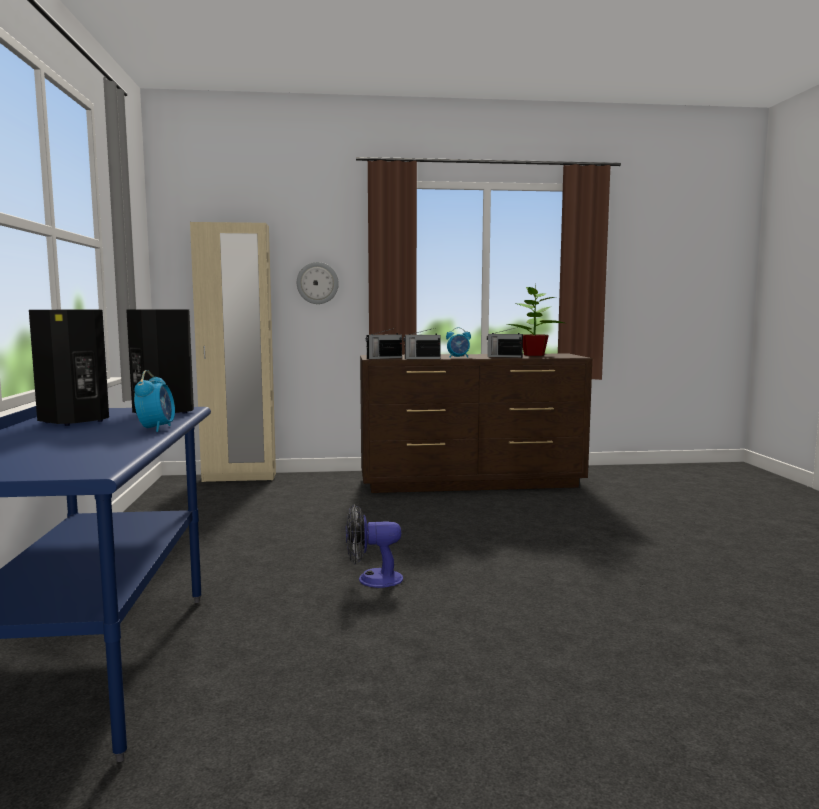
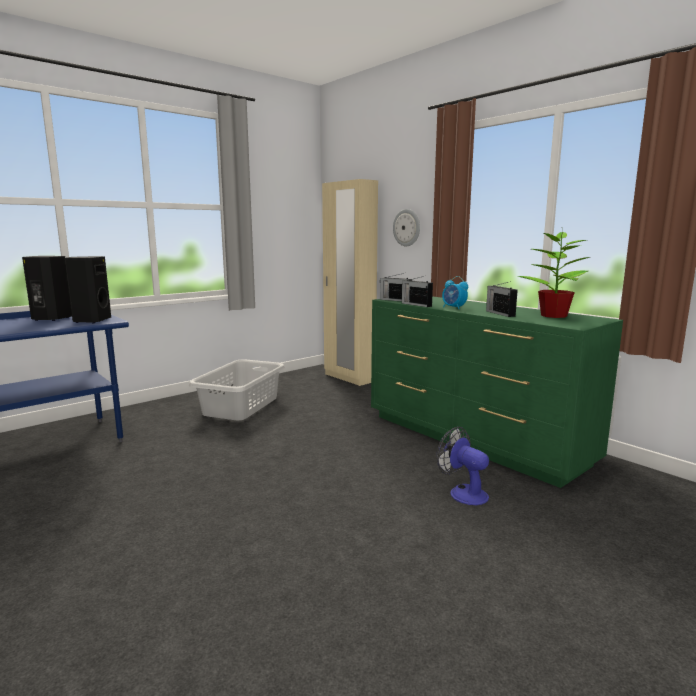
camera: 55 degrees right, 5 degrees up
(156, 428) = (27, 329): alarm clock -> none
(215, 529) = (242, 406): none -> grey laundry basket
(372, 579) = (191, 473): fan -> fan (463, 492)
(472, 482) = (474, 439): brown dresser -> green dresser

